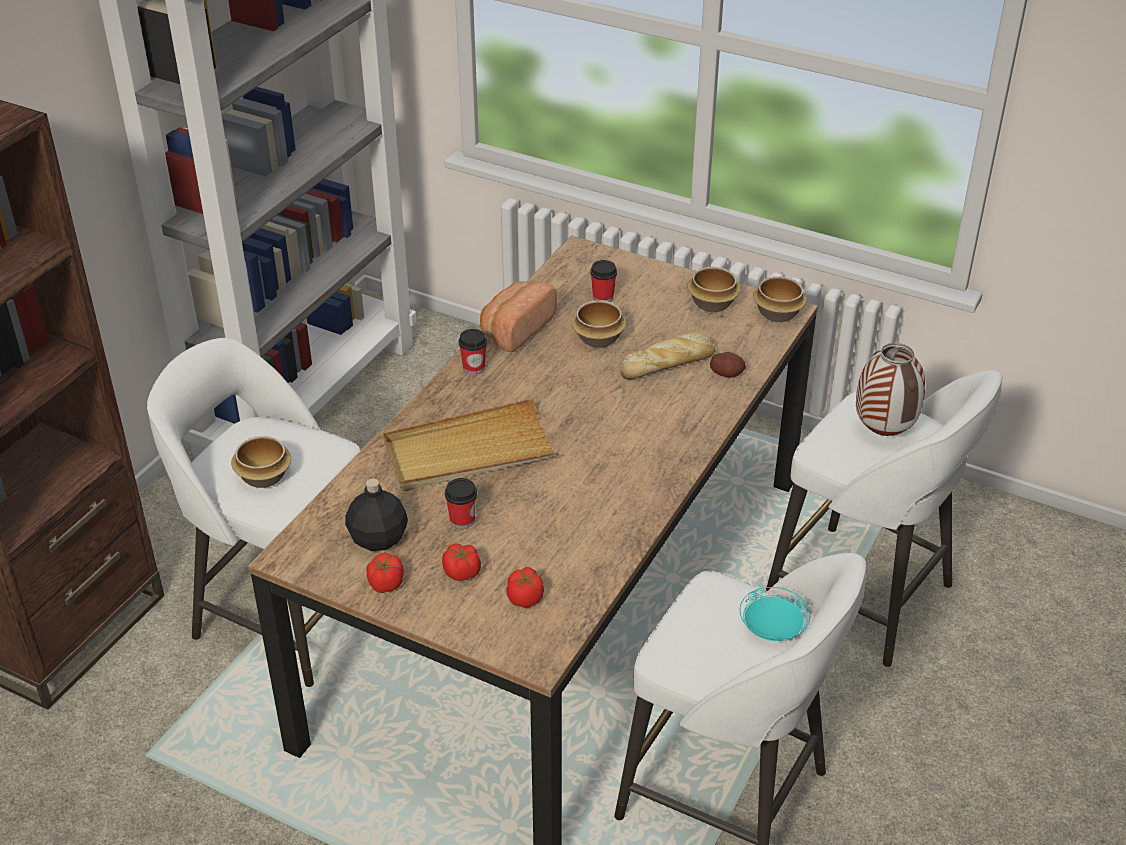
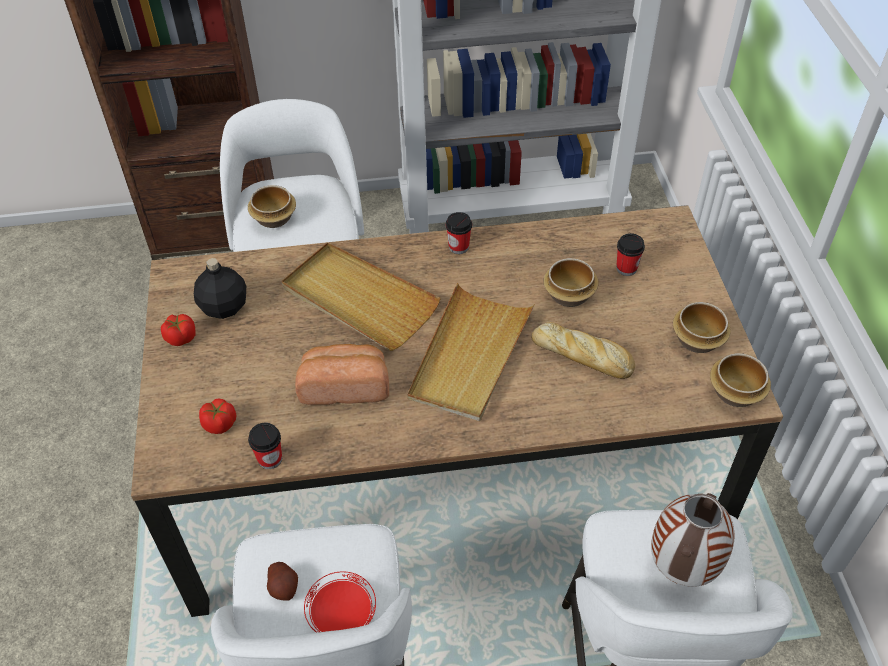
camera: 55 degrees right, 10 degrees up
(462, 520) = (279, 340): cup -> cup (270, 459)
(462, 572) = (222, 372): tomato -> none
(515, 329) = (529, 243): bread -> bread (345, 386)
(604, 419) = (470, 355): none -> beige tray
(727, 373) = (610, 402): potato -> potato (283, 587)
(772, 628) = (342, 614): turquoise plate -> red plate

